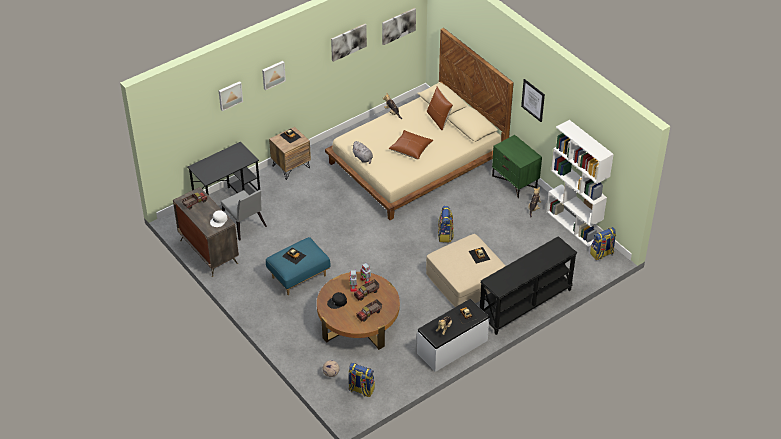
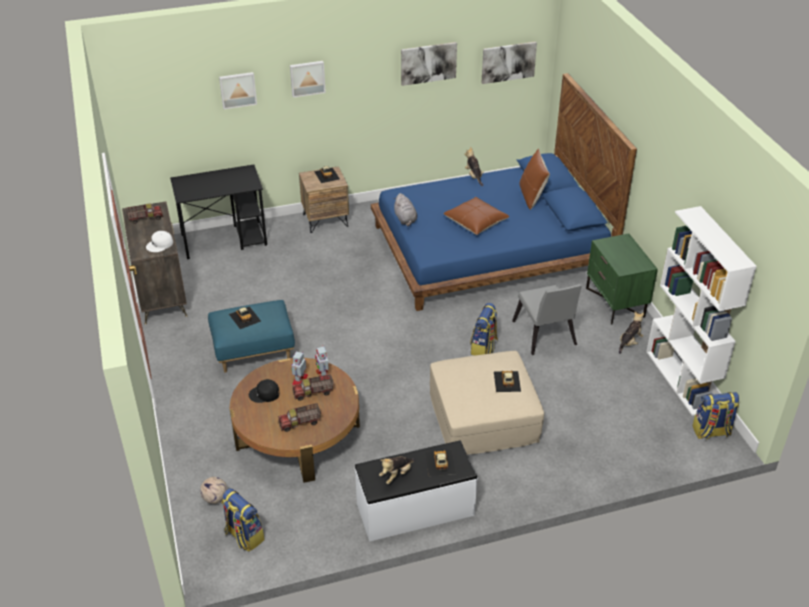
camera: 20 degrees right, 5 degrees down
(244, 225) = (225, 273): grey chair -> grey chair (544, 336)
(416, 162) = (490, 249): beige bed -> blue bed
(525, 304) = (559, 476): black console table -> none
(533, 100) = (658, 177): picture -> none

